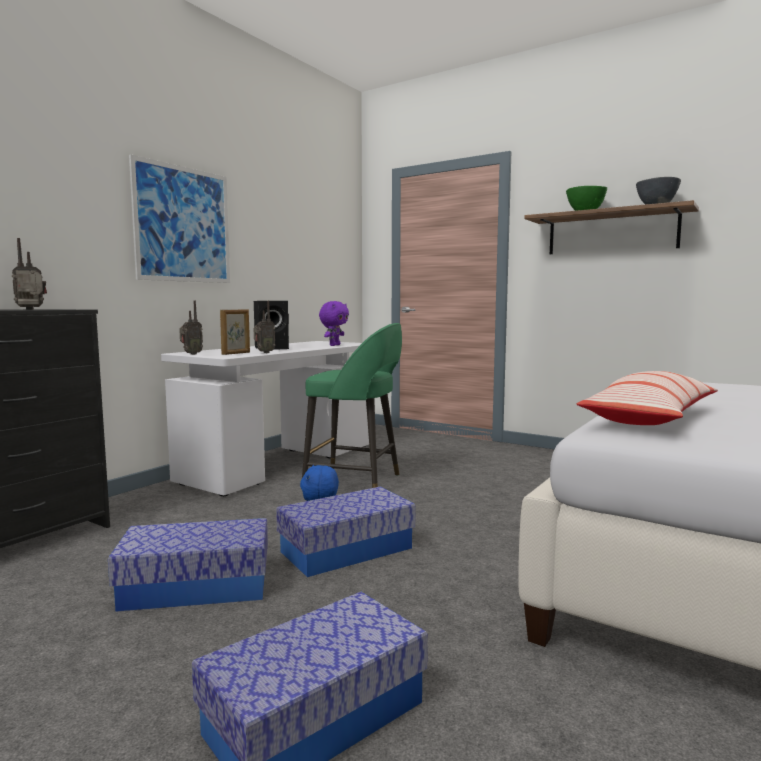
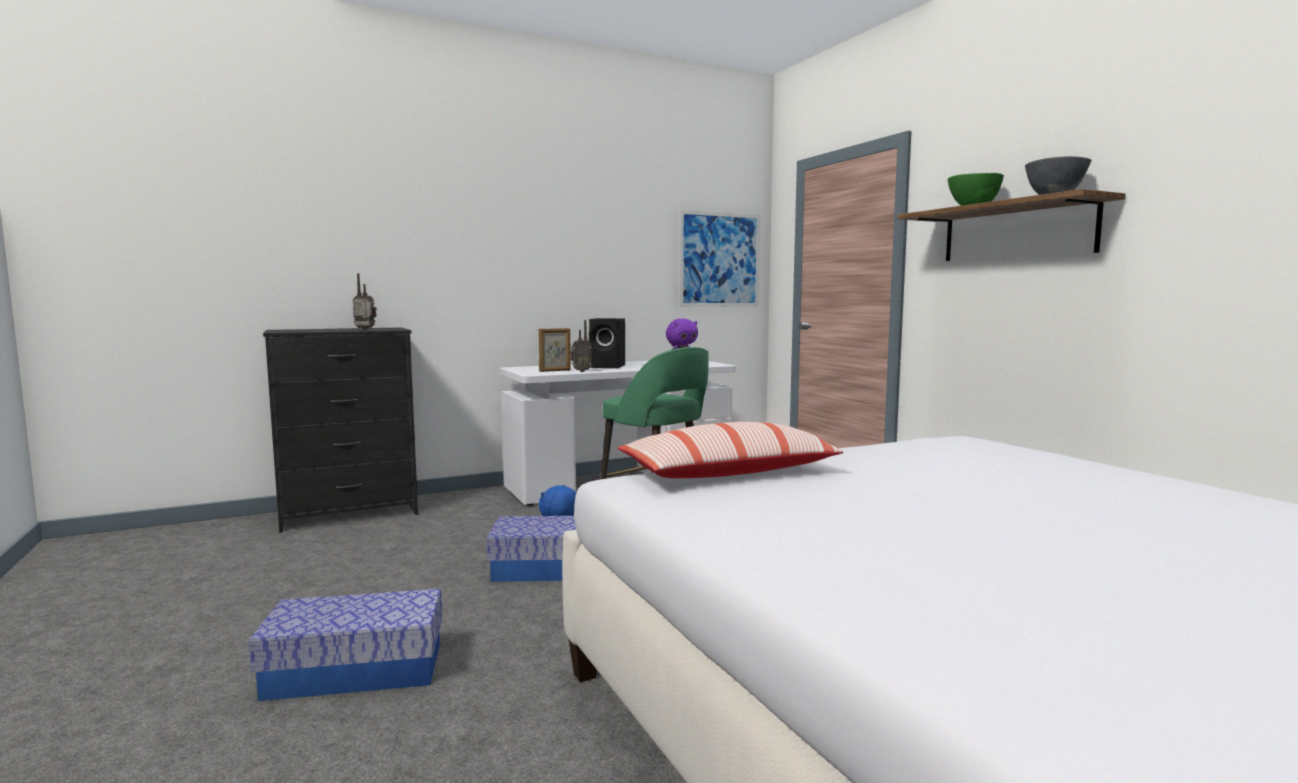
camera: 30 degrees right, 0 degrees up
(183, 224) = (531, 246): picture -> picture (719, 260)
(191, 354) = (517, 369): radio -> none
(196, 587) = (409, 569): storage box -> none

